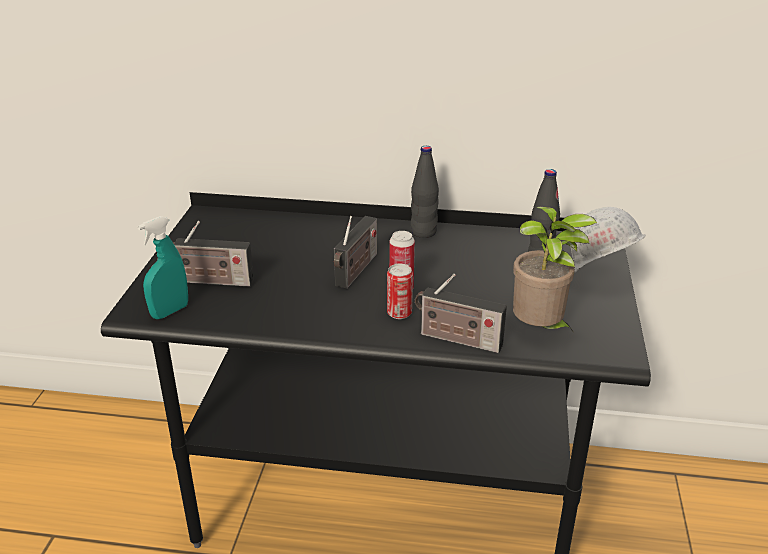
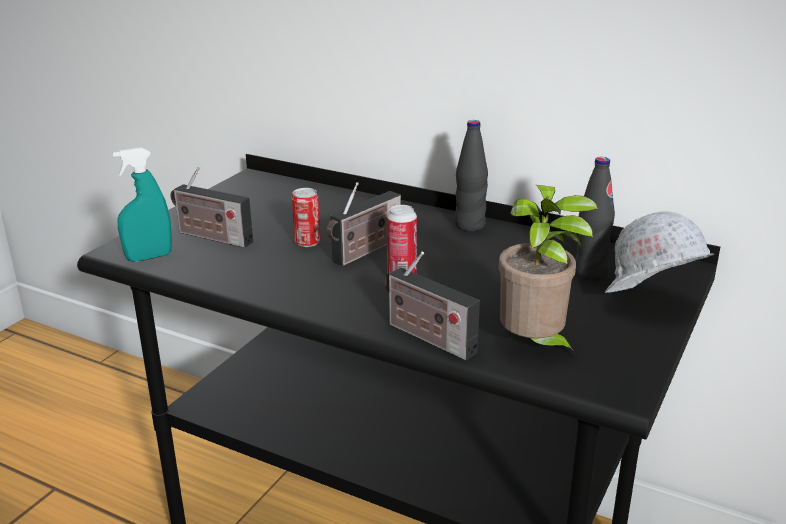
camera: 20 degrees right, 5 degrees down
(399, 313) = (381, 299): can -> can (307, 242)

